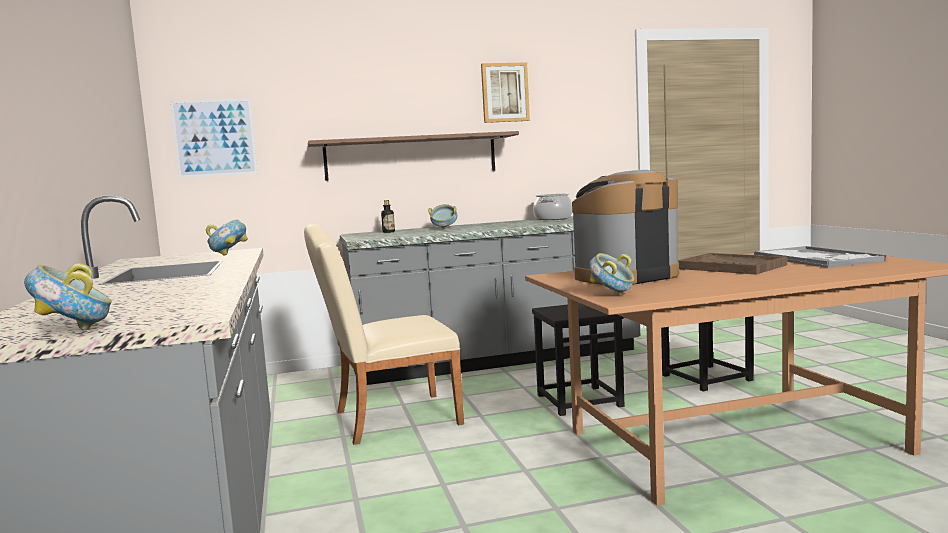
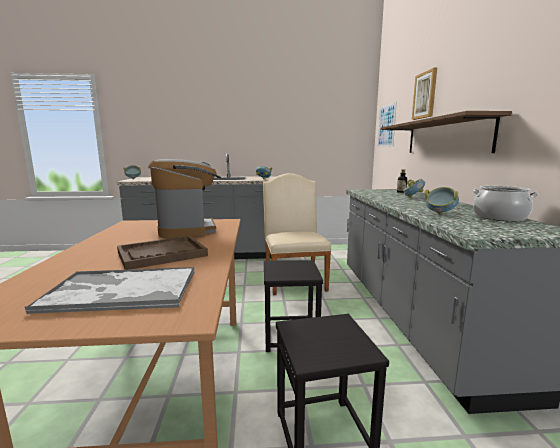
camera: 100 degrees right, 5 degrees up
(504, 92) = (521, 60): picture -> picture (425, 95)
(612, 295) = (144, 223): bowl -> bowl (439, 213)

